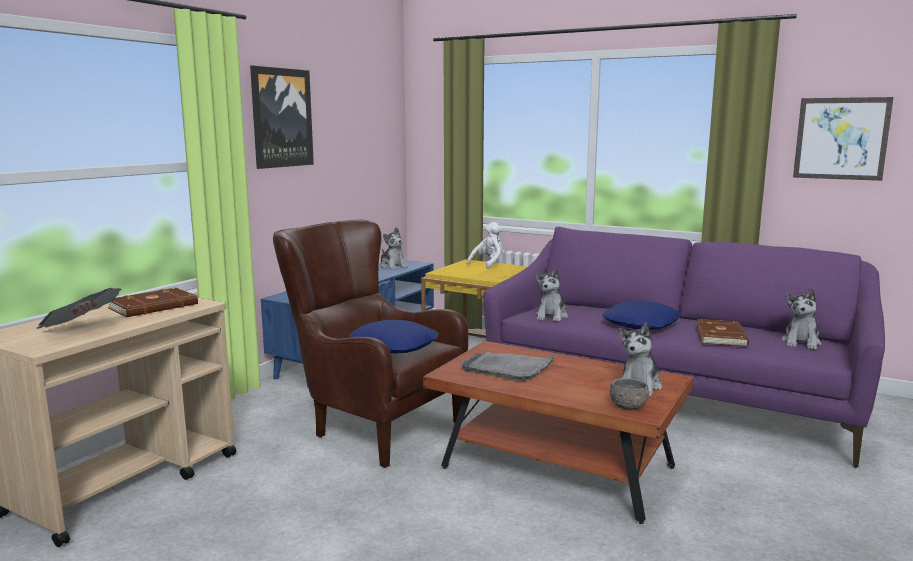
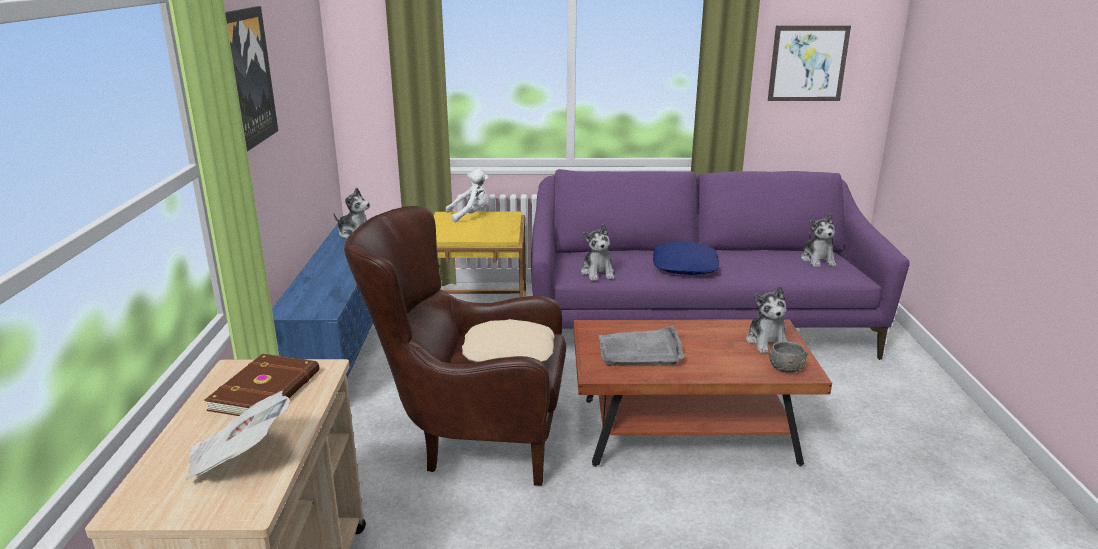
camera: 30 degrees left, 10 degrees up
(394, 346) = (509, 352): blue pillow -> beige pillow
(488, 264) = (471, 215): white plush toy -> white plush toy turned 60 degrees clockwise
(722, 336) = (762, 267): brown book -> none

